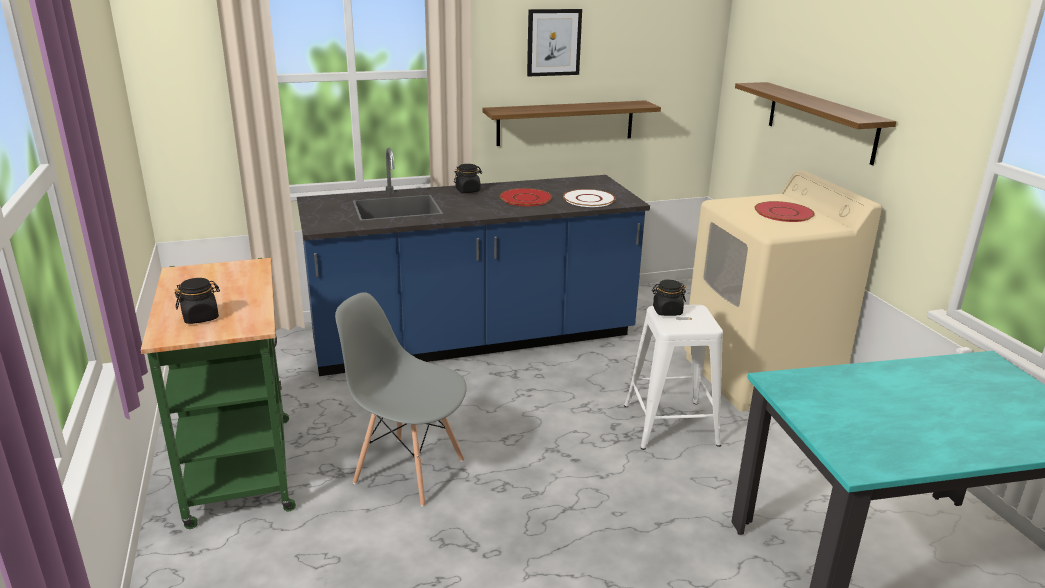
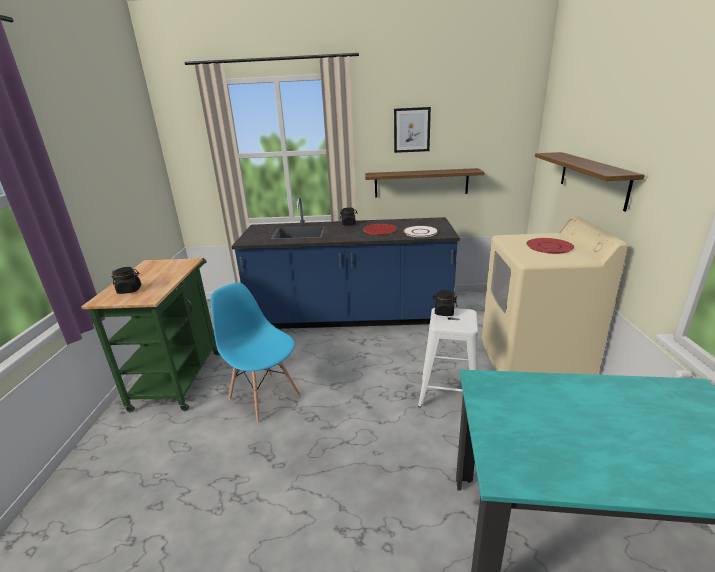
camera: 20 degrees right, 0 degrees up
(409, 470) = (264, 396): grey chair -> blue chair

